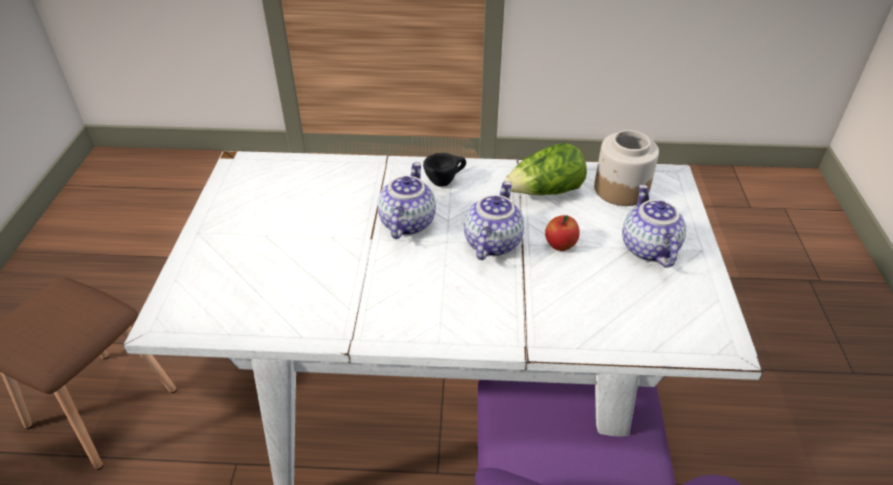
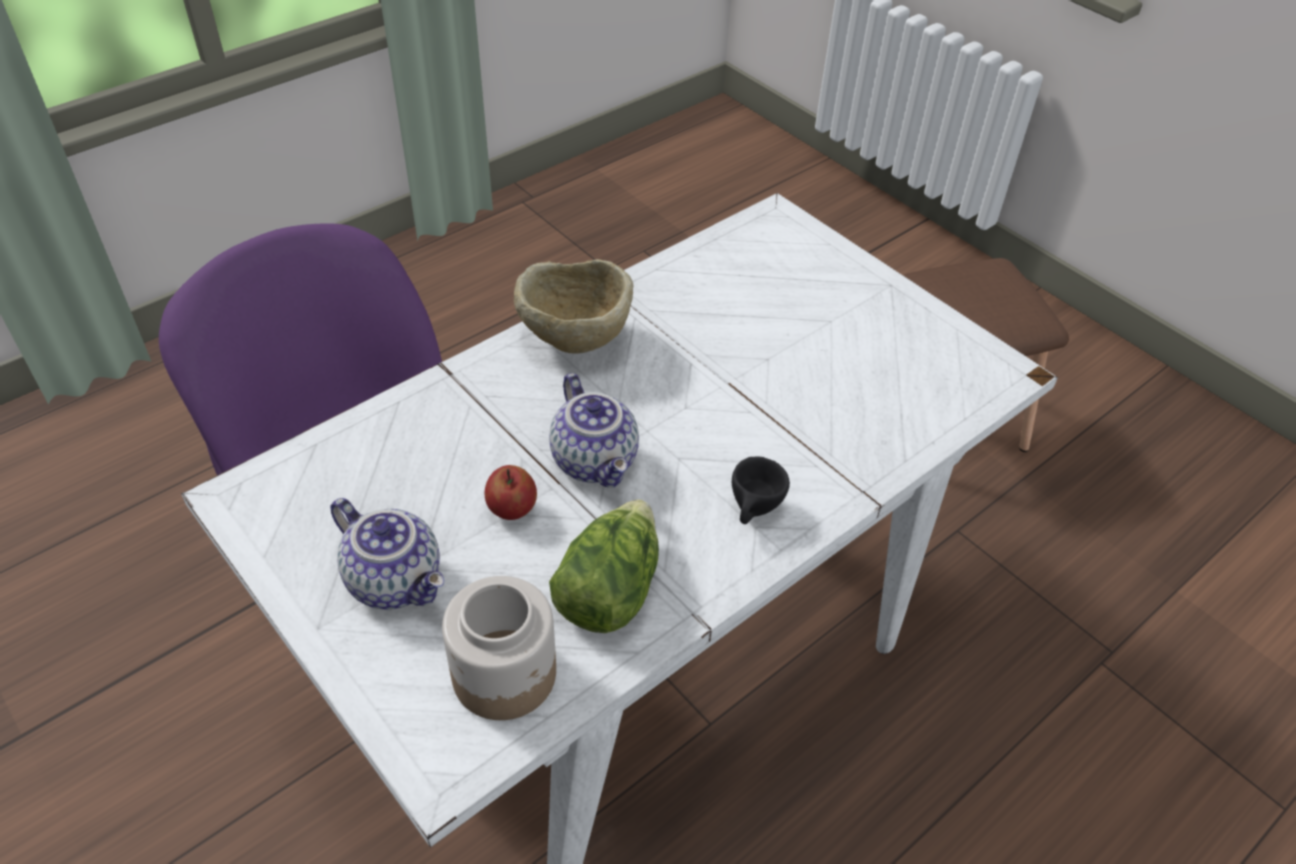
camera: 135 degrees right, 5 degrees up
(406, 222) = (719, 424): teapot -> none
(422, 317) = (575, 341): none -> beige bowl

